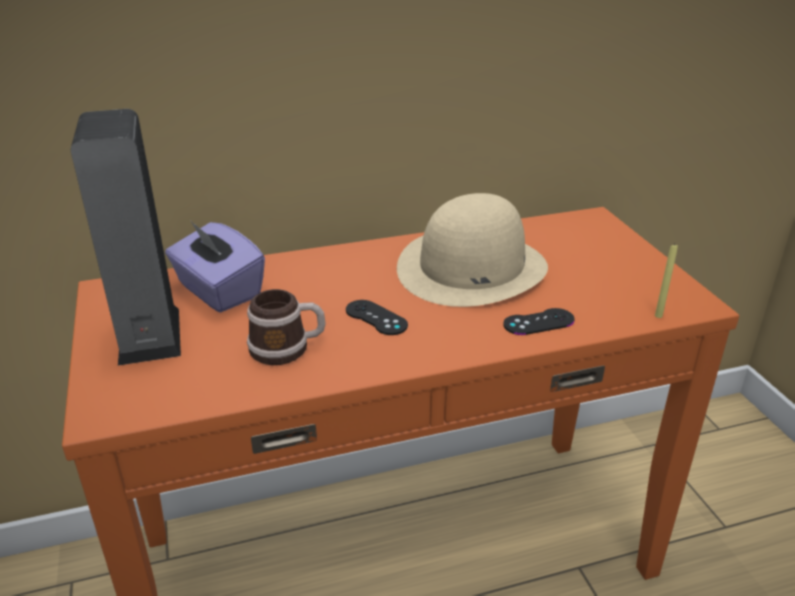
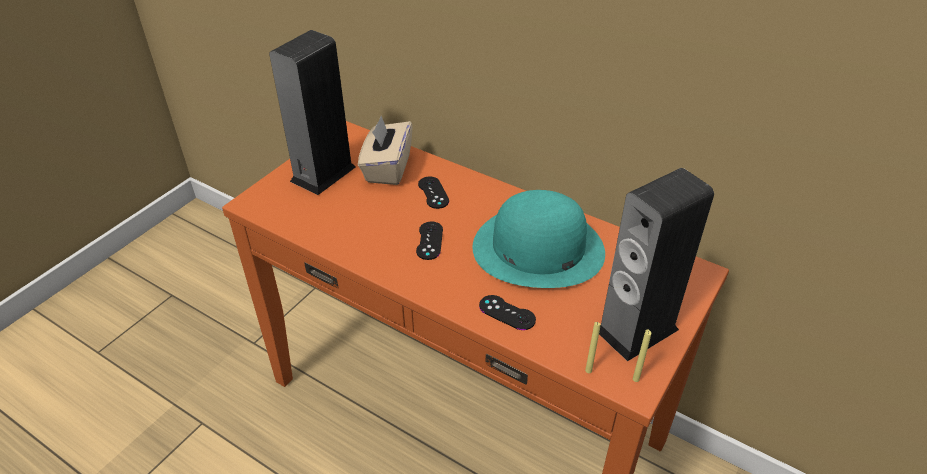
camera: 50 degrees right, 10 degrees up
(218, 291) = (387, 168): purple tissue box -> beige tissue box
(287, 348) = (363, 226): mug -> none
(305, 283) = (433, 192): none -> black game controller
(471, 268) = (537, 248): beige hat -> turquoise hat
(631, 272) = (636, 329): none -> speaker
(689, 299) = (635, 379): none -> yellow candle

